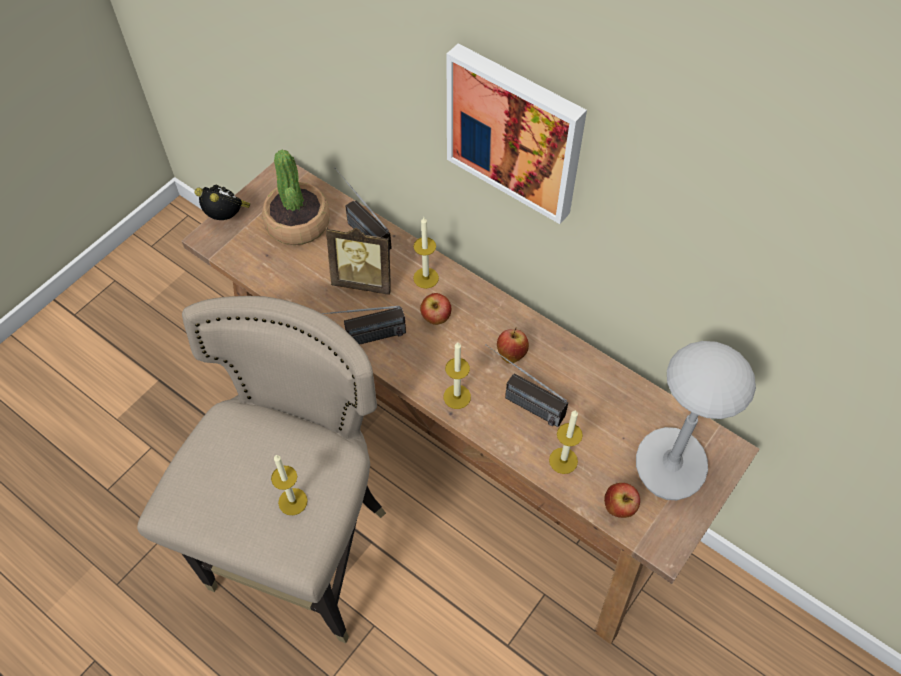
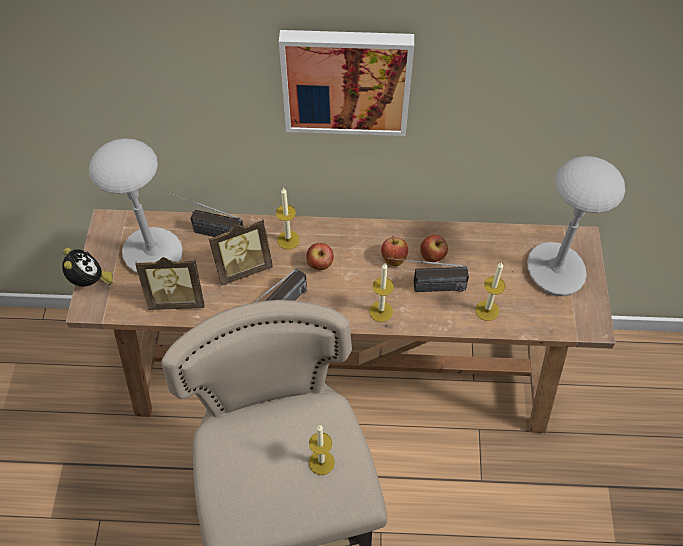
camera: 35 degrees left, 0 degrees up
(227, 217) = (90, 281): alarm clock -> alarm clock turned 75 degrees clockwise
(286, 275) = (177, 298): none -> picture frame
(298, 223) = (153, 254): potted plant -> grey table lamp
(619, 508) = (546, 319): apple -> apple (432, 257)

